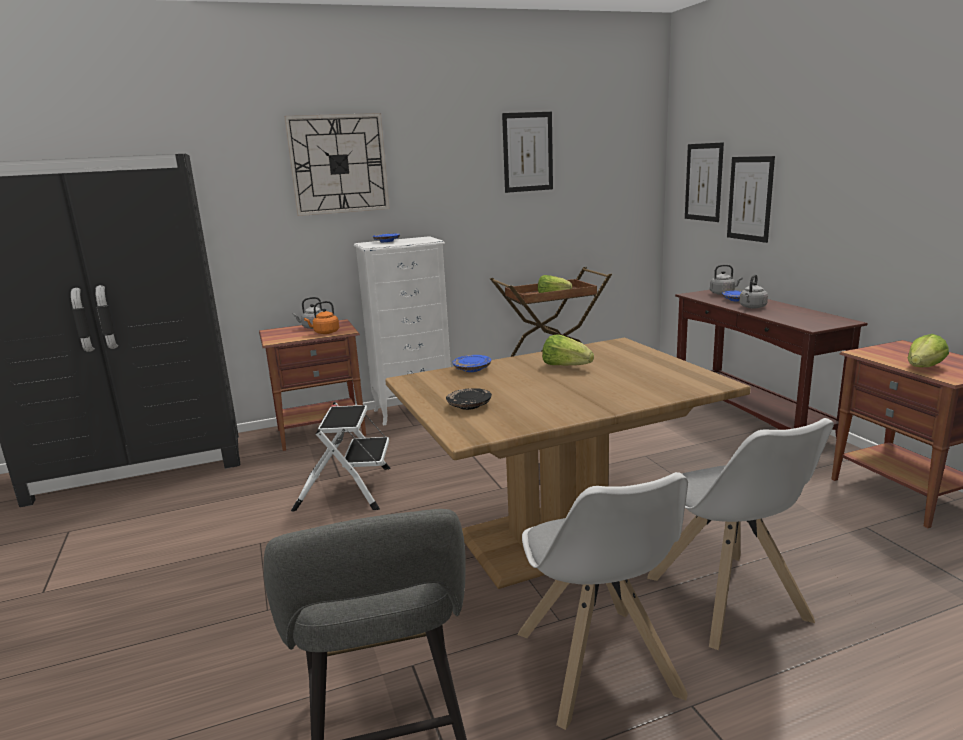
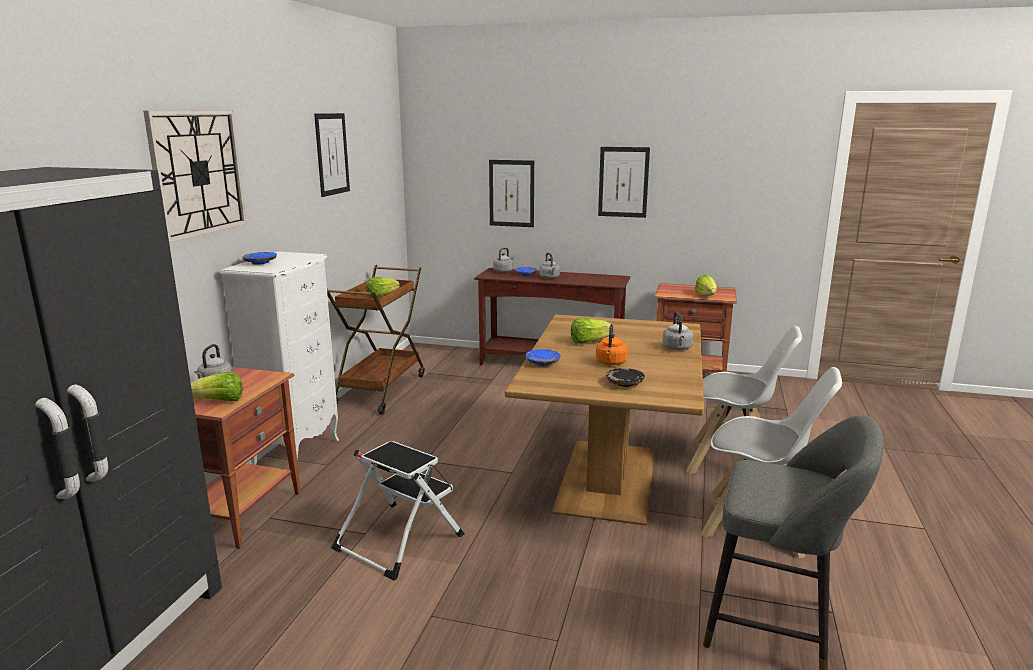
camera: 55 degrees left, 0 degrees up
(286, 337) = (219, 401): none -> lettuce
(325, 332) = (253, 384): orange kettle -> orange kettle (611, 363)
(625, 398) = (677, 348): none -> grey kettle
(703, 182) = (456, 180): picture -> picture (623, 182)

